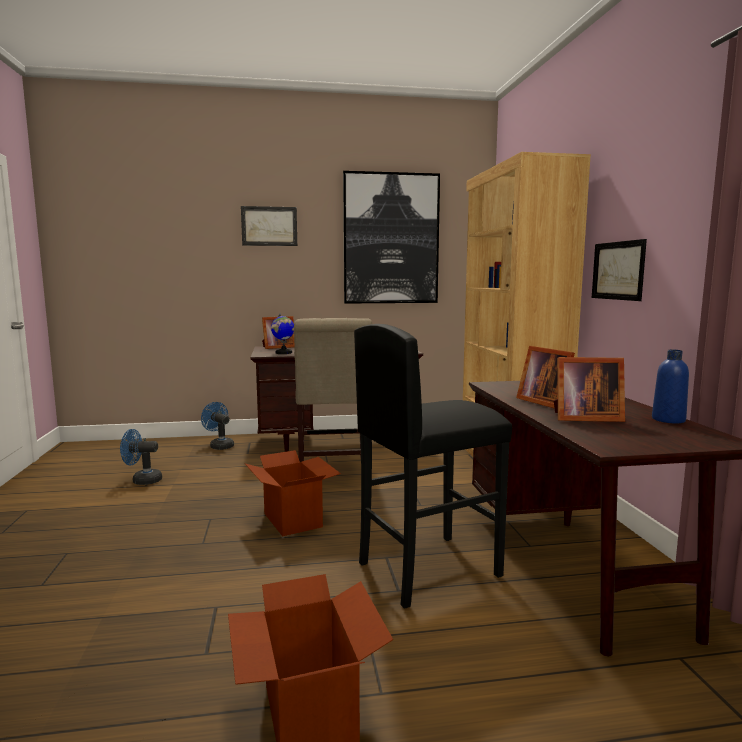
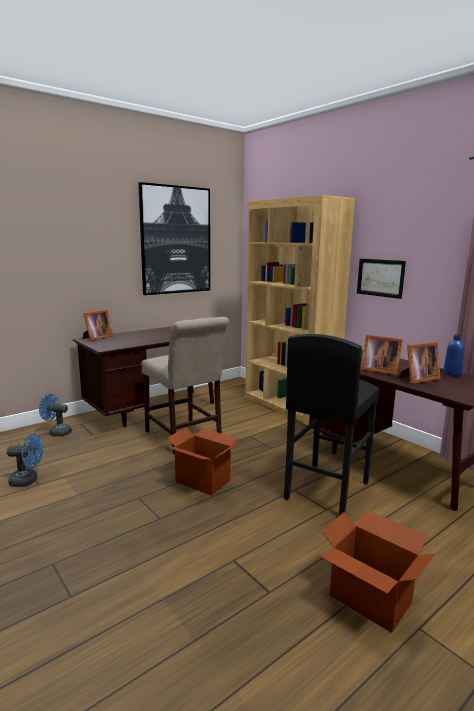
camera: 30 degrees left, 5 degrees up
(142, 480) = (28, 480): blue fan -> blue fan turned 150 degrees counterclockwise
(269, 226) = (78, 229): picture -> none
(283, 353) = (117, 344): globe -> none

